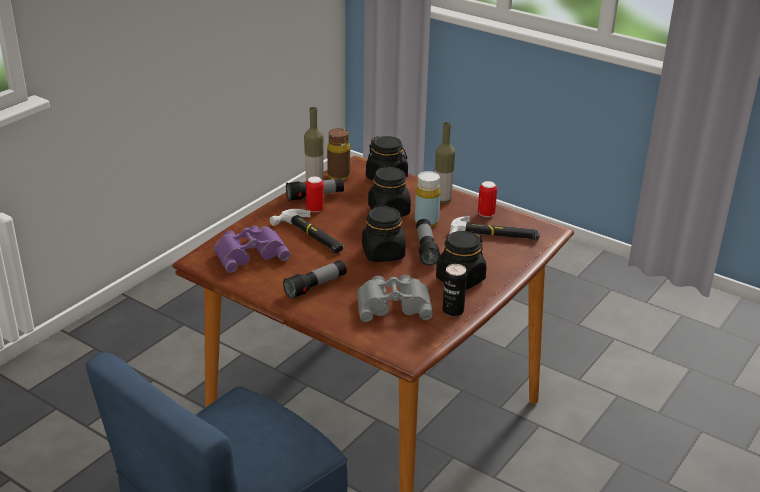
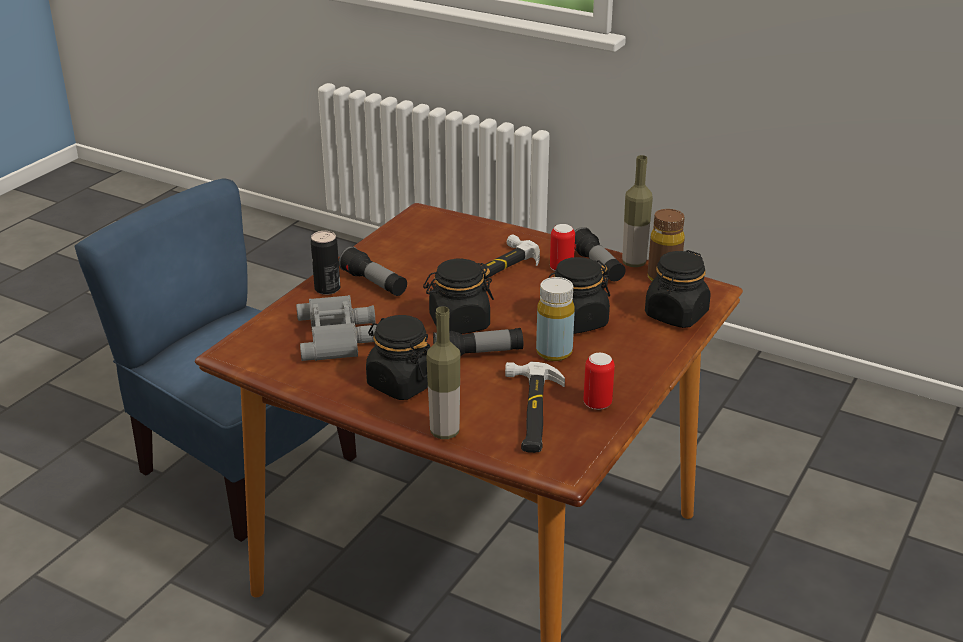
camera: 85 degrees right, 0 degrees up
(250, 253) = (442, 239): purple binoculars -> none
(442, 199) = (628, 364): bottle -> bottle (445, 432)
(453, 311) = (324, 379): can -> can (327, 289)

